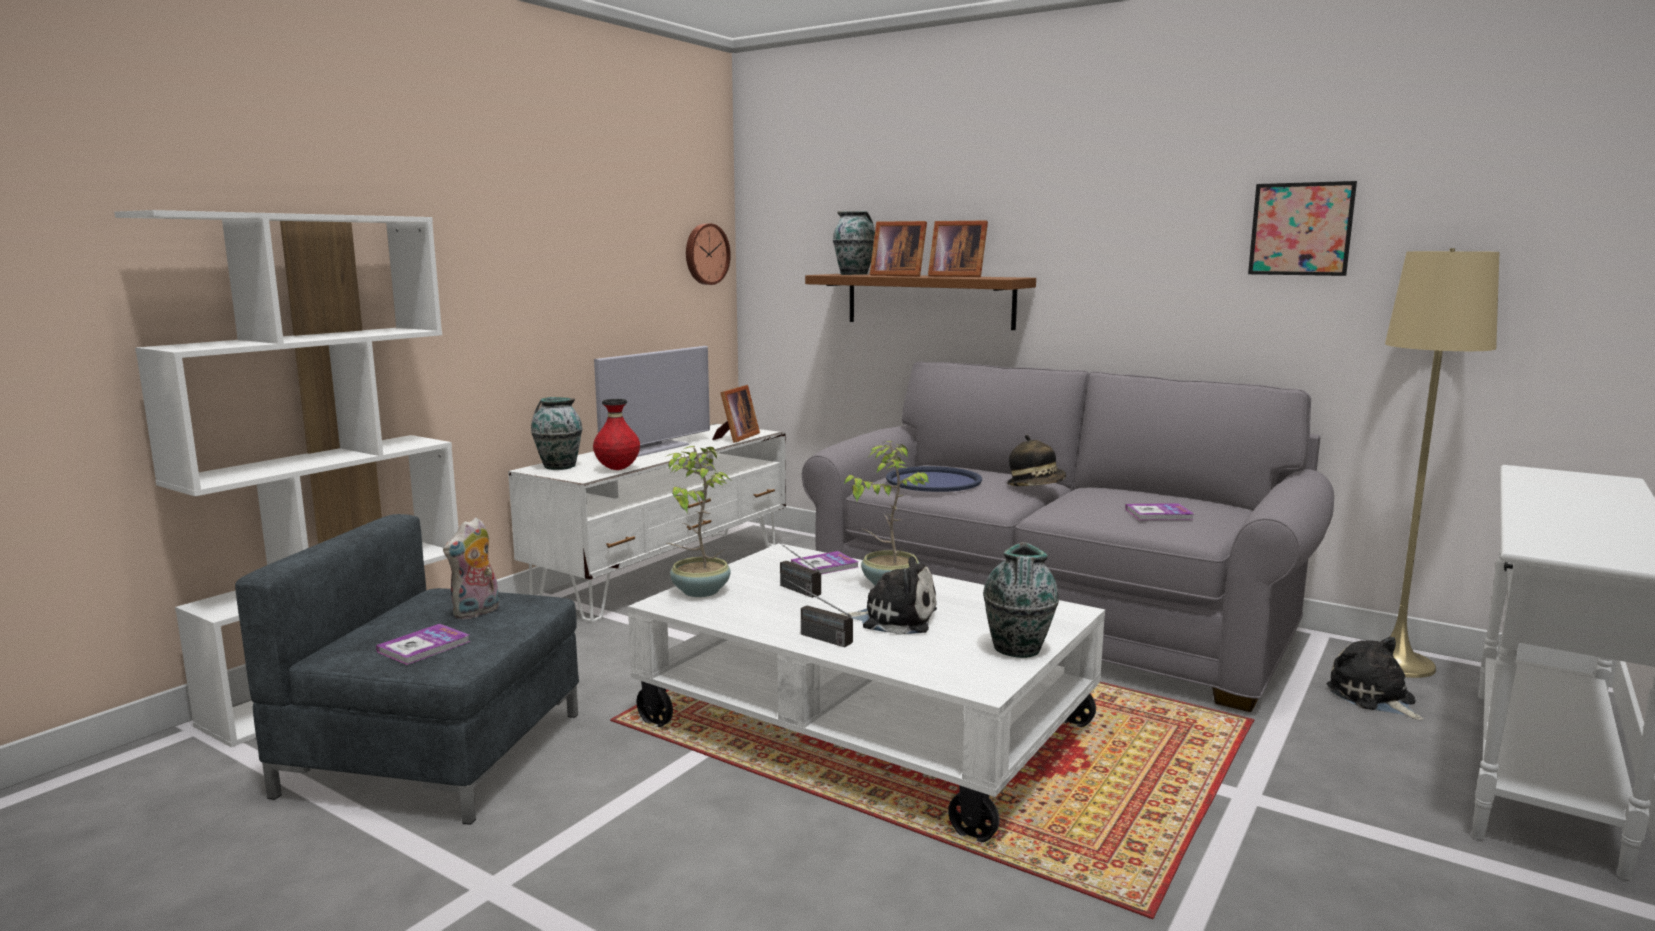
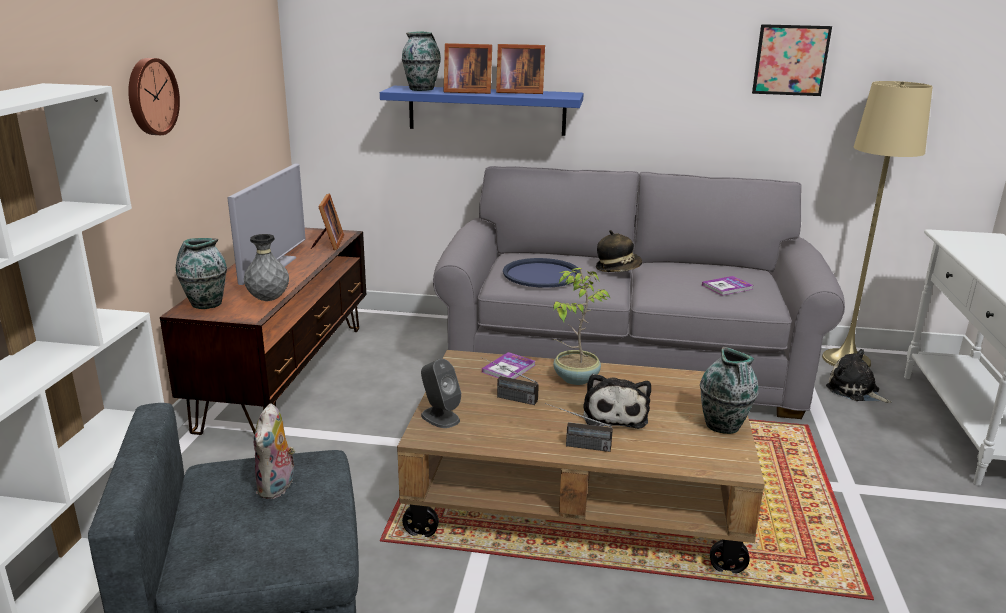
camera: 25 degrees left, 10 degrees up
(424, 646) = (274, 541): book -> none
(618, 469) = (269, 299): red vase -> grey vase
(665, 572) = (287, 374): white tv stand -> brown tv stand
(699, 591) = (440, 417): potted plant -> grey speaker
(705, 254) = (265, 69): wall clock -> wall clock (150, 96)
(865, 724) = (577, 492): white coffee table -> brown coffee table
(894, 619) = (614, 414): plush toy -> plush toy turned 105 degrees clockwise
(929, 300) = (486, 110): brown shelf -> blue shelf

